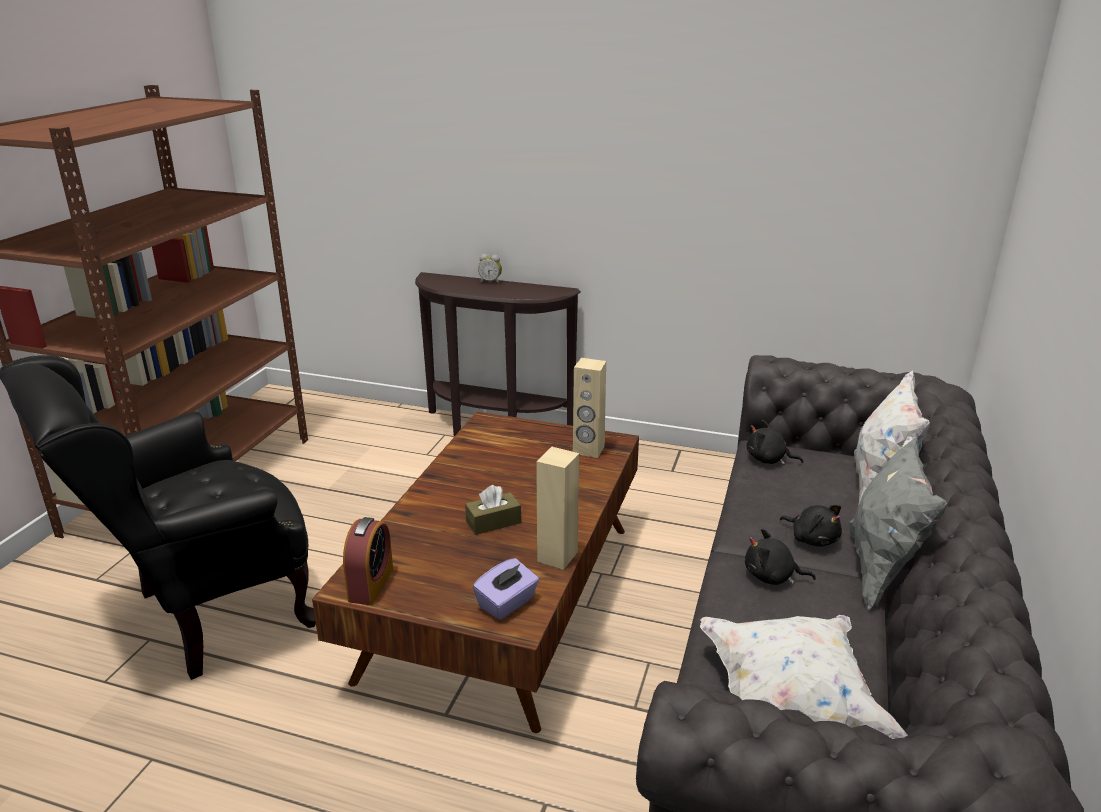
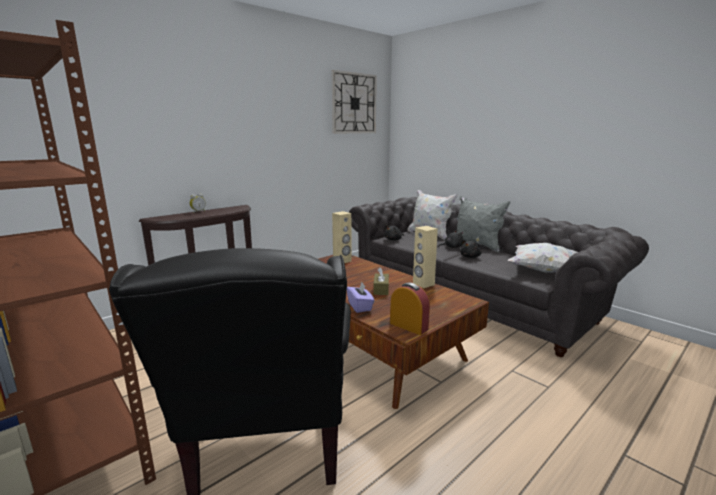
camera: 60 degrees left, 10 degrees down
(507, 603) = (451, 300): purple tissue box -> purple tissue box (360, 306)
(882, 111) = (354, 103): none -> wall clock

